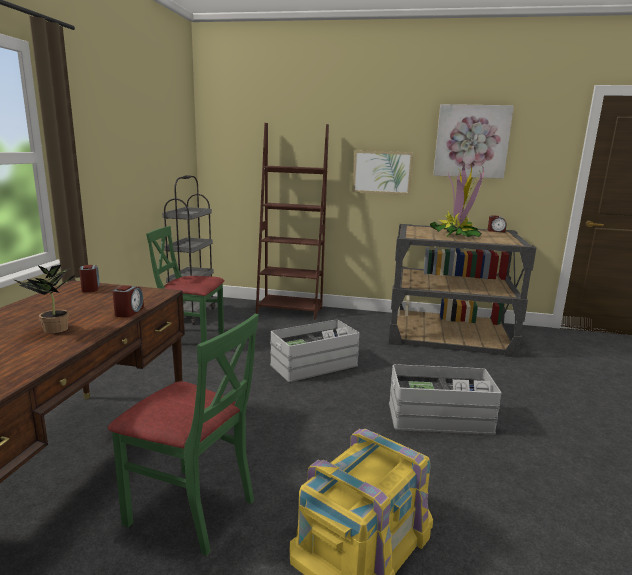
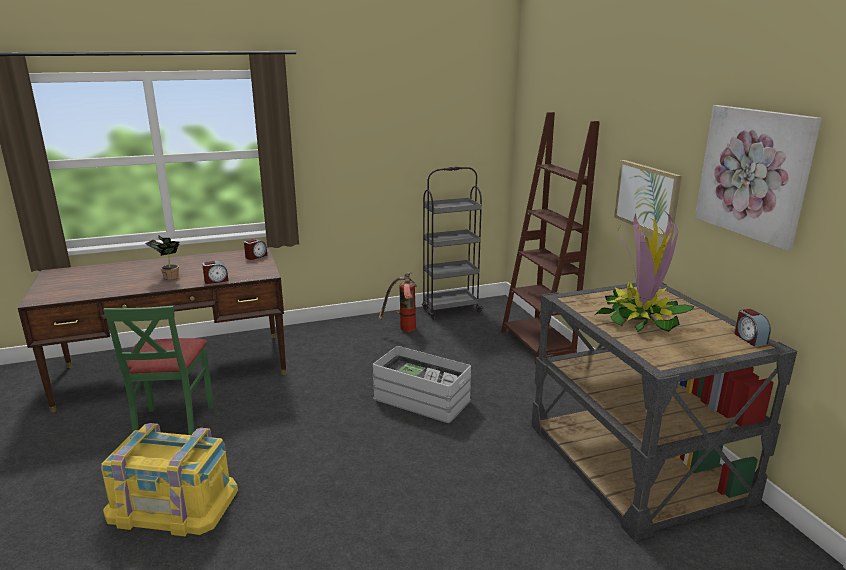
camera: 60 degrees right, 5 degrees up
(191, 339) = (402, 330): green chair -> fire extinguisher
(439, 416) = (386, 502): grey storage box -> none

